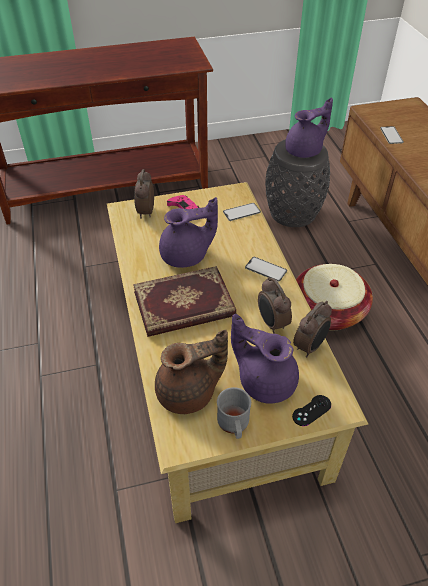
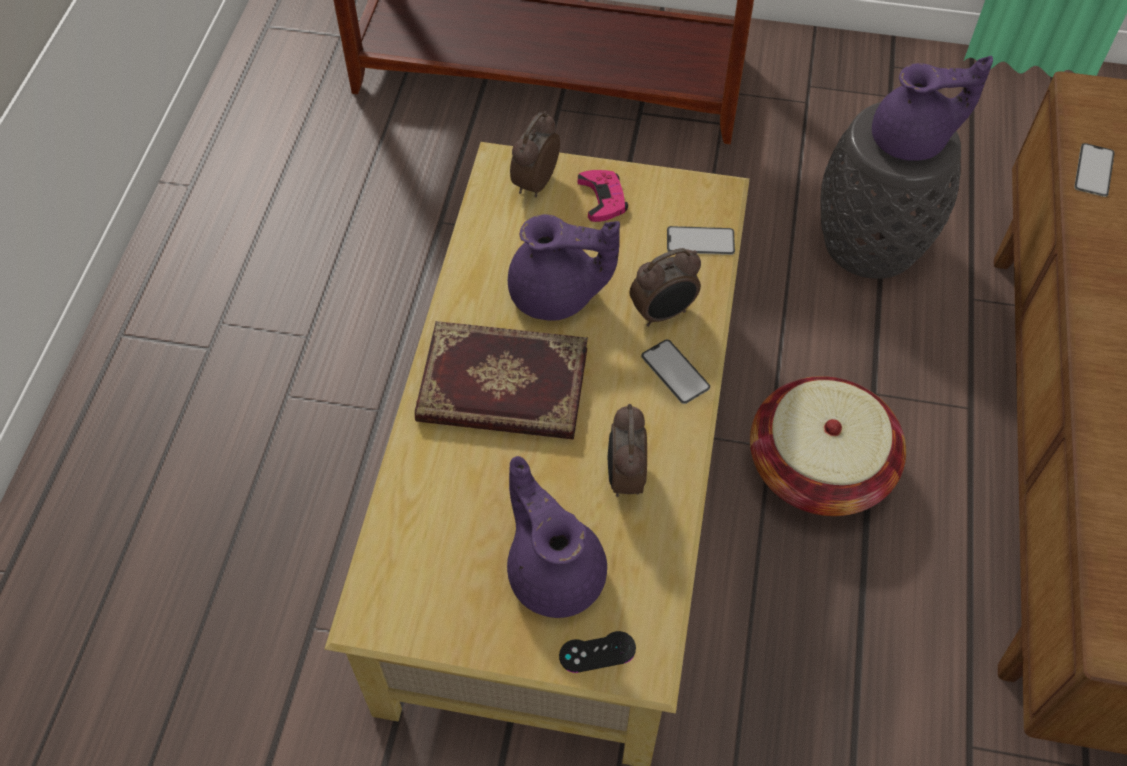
camera: 25 degrees right, 10 degrees up
(189, 393) = (428, 542): brown teapot -> none
(234, 424) = (466, 622): grey mug -> none
(310, 346) = (663, 543): alarm clock -> alarm clock (663, 313)

